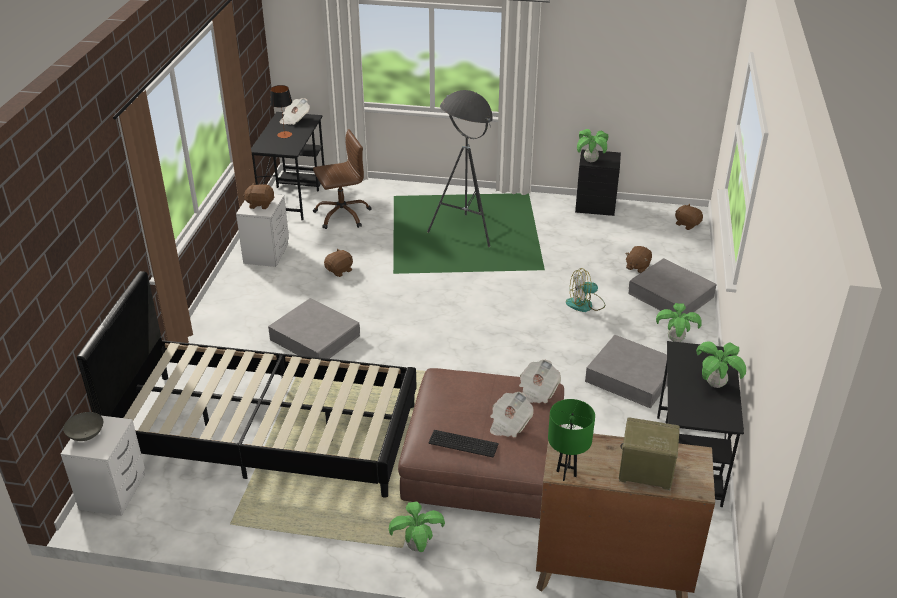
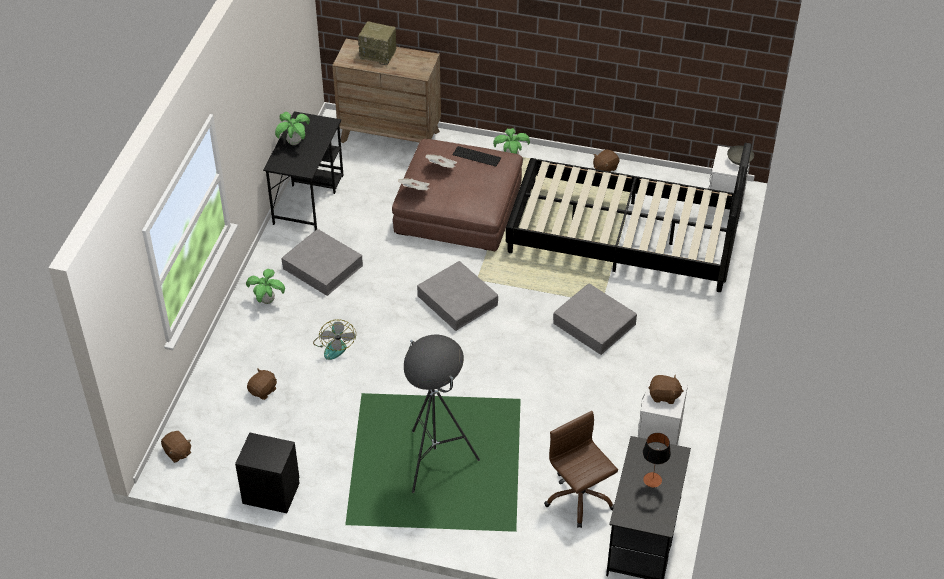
camera: 175 degrees left, 10 degrees up
(294, 119) = (644, 514): newspaper -> none
(339, 270) = (576, 406): brown plush toy -> brown plush toy (605, 168)
(342, 215) = (579, 498): brown office chair -> brown office chair turned 75 degrees clockwise
(566, 473) = (424, 56): green table lamp -> none
(585, 304) = (334, 345): fan -> fan turned 90 degrees clockwise
(590, 161) = (278, 448): potted plant -> none
(670, 295) = (247, 351): grey storage box -> grey storage box (457, 300)

